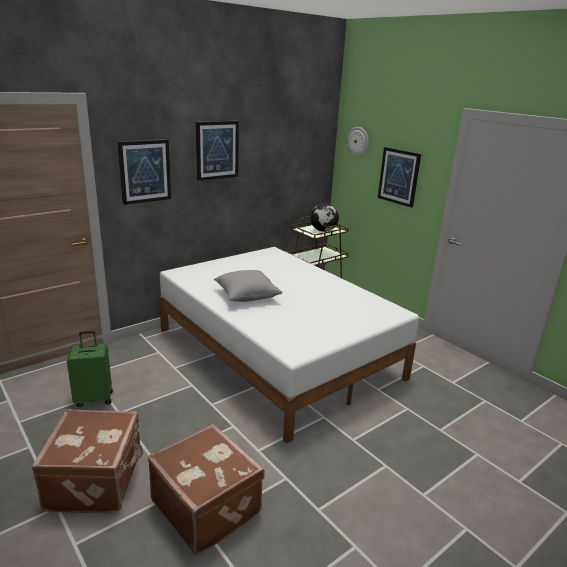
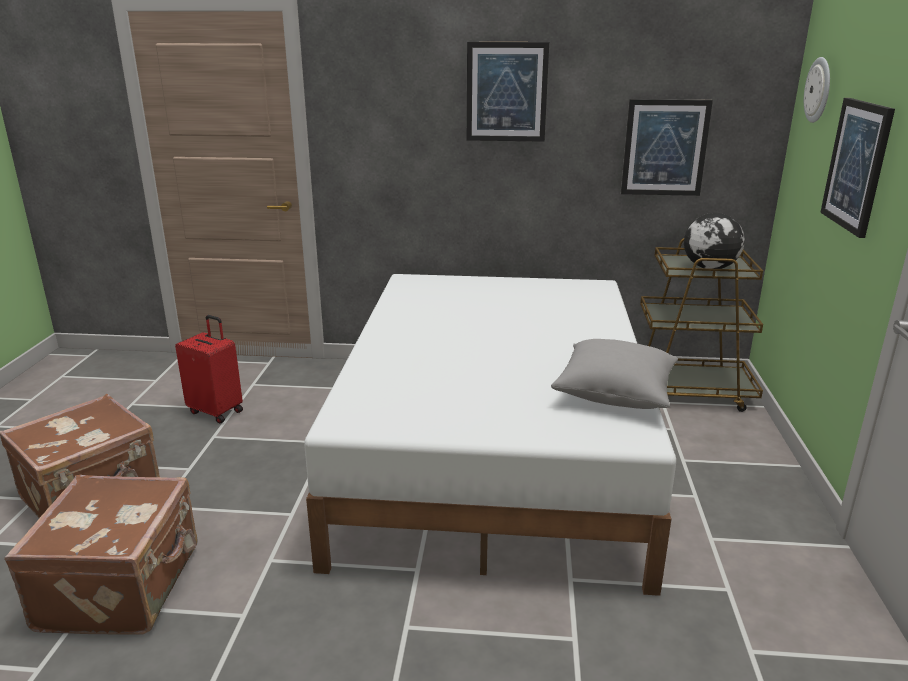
camera: 45 degrees right, 0 degrees up
(94, 398) = (217, 411): green suitcase -> red suitcase
(145, 171) = (379, 116): picture -> picture (664, 147)
(247, 296) = (435, 331): grey pillow -> grey pillow (615, 393)

